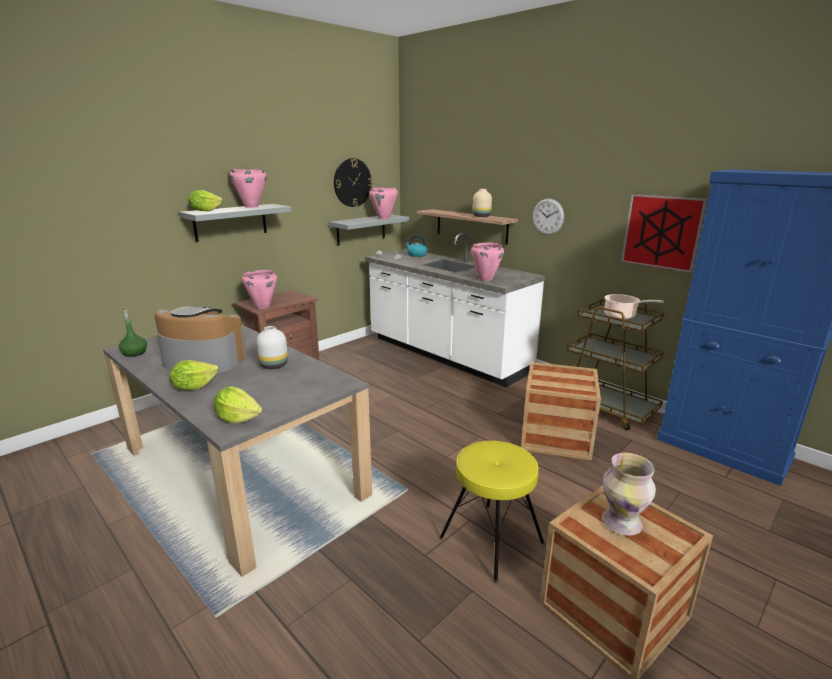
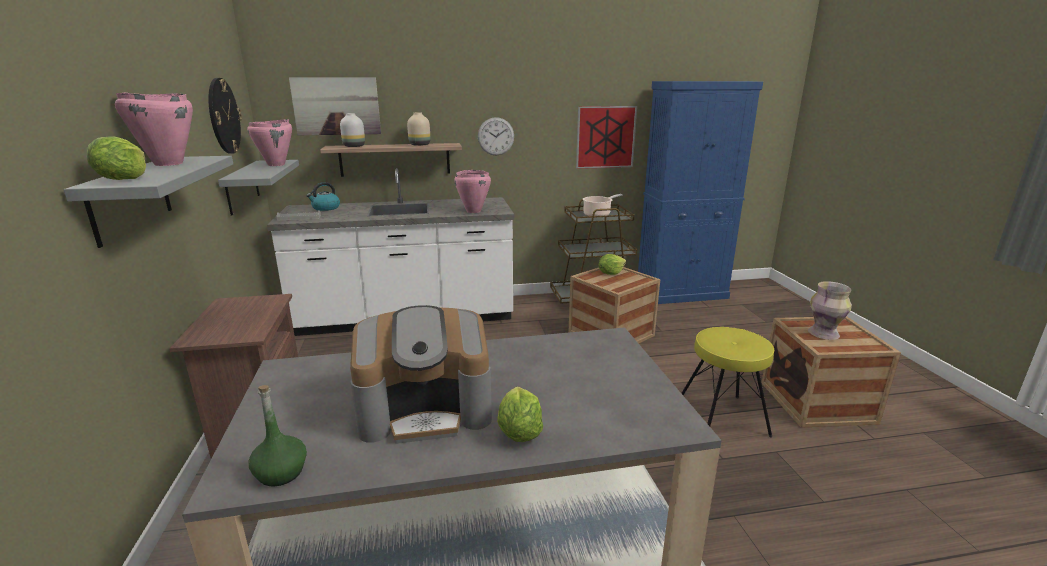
camera: 55 degrees left, 0 degrees up
(203, 361) = (426, 409): coffee machine -> coffee machine turned 150 degrees counterclockwise
(238, 418) = (654, 415): lettuce -> lettuce (610, 273)
(262, 307) = (244, 331): pink cooking pot -> none
(274, 365) = (513, 363): white vase -> white vase (353, 146)
(441, 180) = (336, 106): none -> picture

